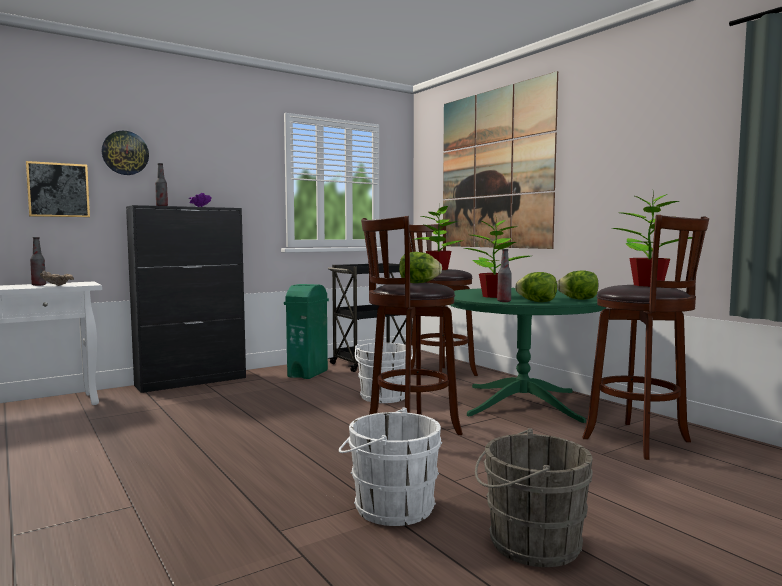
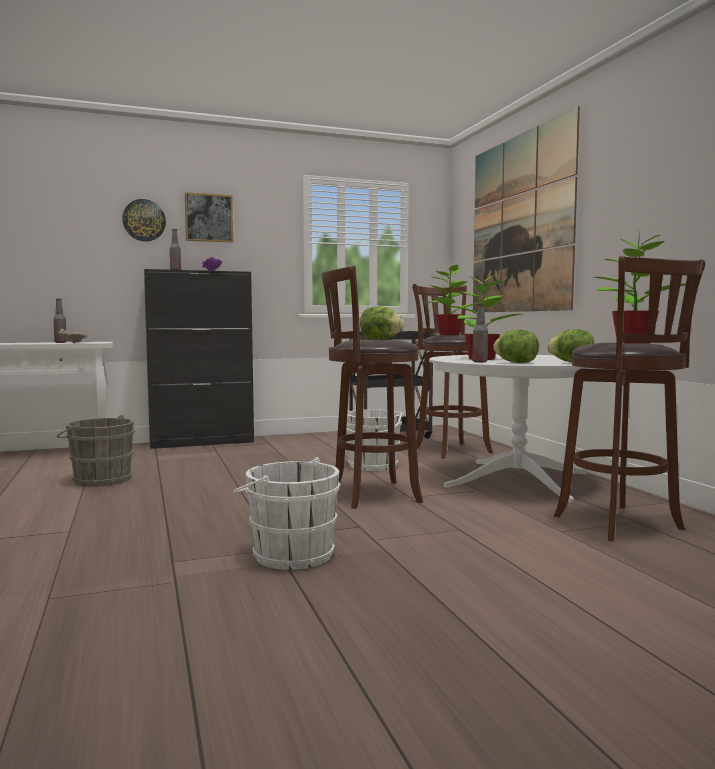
camera: 15 degrees right, 0 degrees up
(58, 190) = (83, 256): picture -> picture (209, 218)
(308, 373) = (316, 442): green trash can -> none
(522, 403) = (517, 480): green dining table -> white dining table
(528, 543) = (398, 597): grey bucket -> grey bucket (99, 479)

